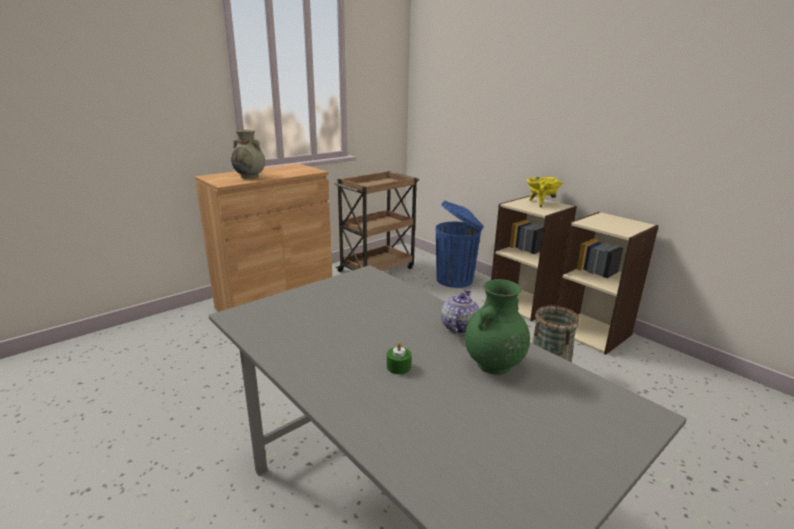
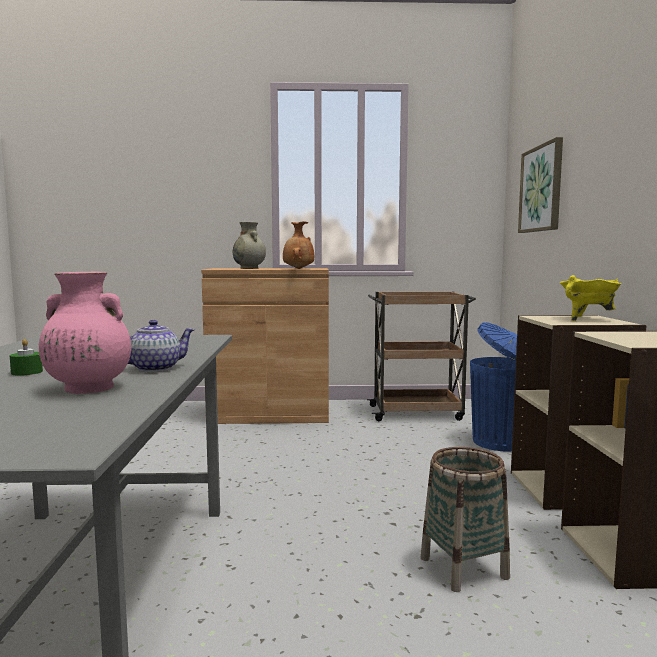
camera: 40 degrees right, 15 degrees down
(297, 172) = (298, 268): none -> brown vase
(462, 96) = (541, 189): none -> picture
(493, 365) = (87, 388): green vase -> pink vase

